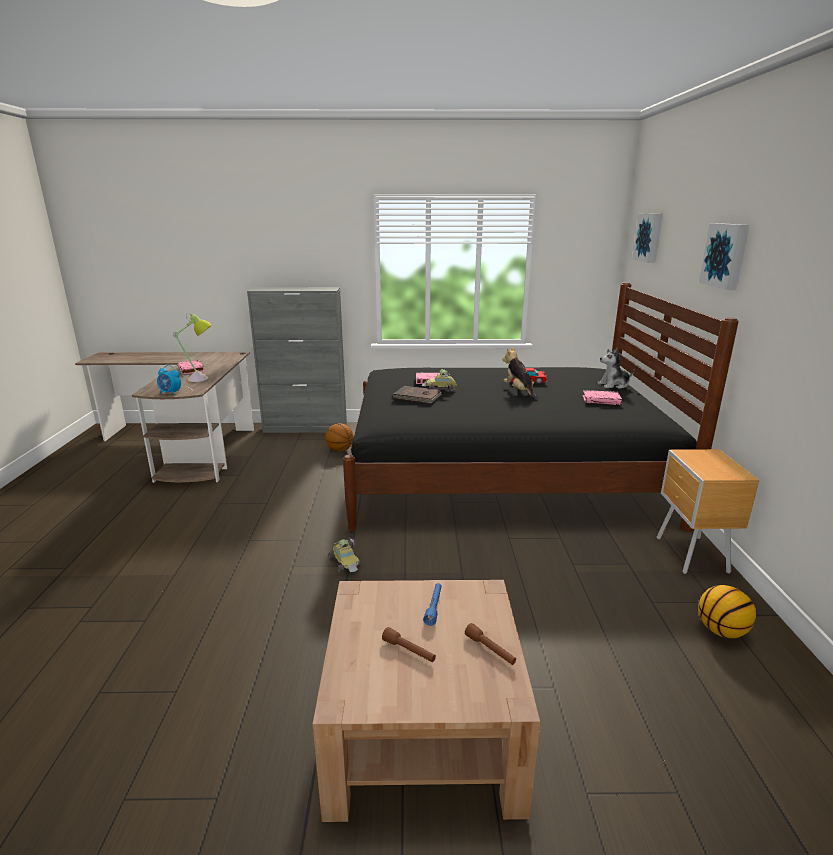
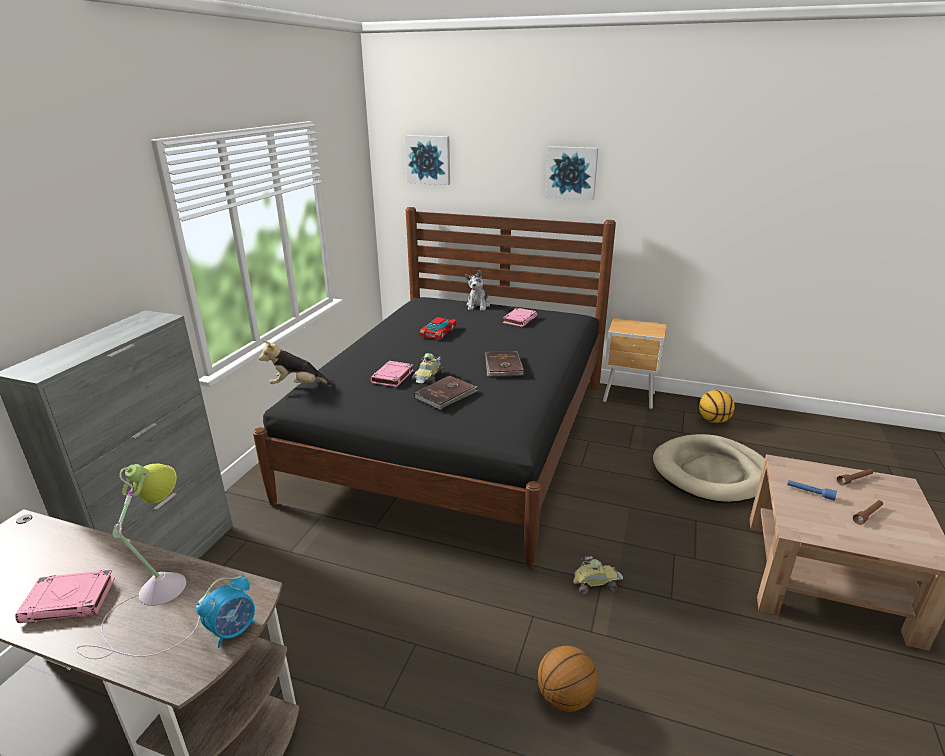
camera: 70 degrees left, 5 degrees up
(340, 450) = (295, 540): basketball -> basketball (565, 697)
(486, 406) = (503, 366): none -> brown book
(519, 391) = (469, 343): plush toy -> plush toy (298, 386)
(576, 629) = (712, 473): none -> beige dog bed

